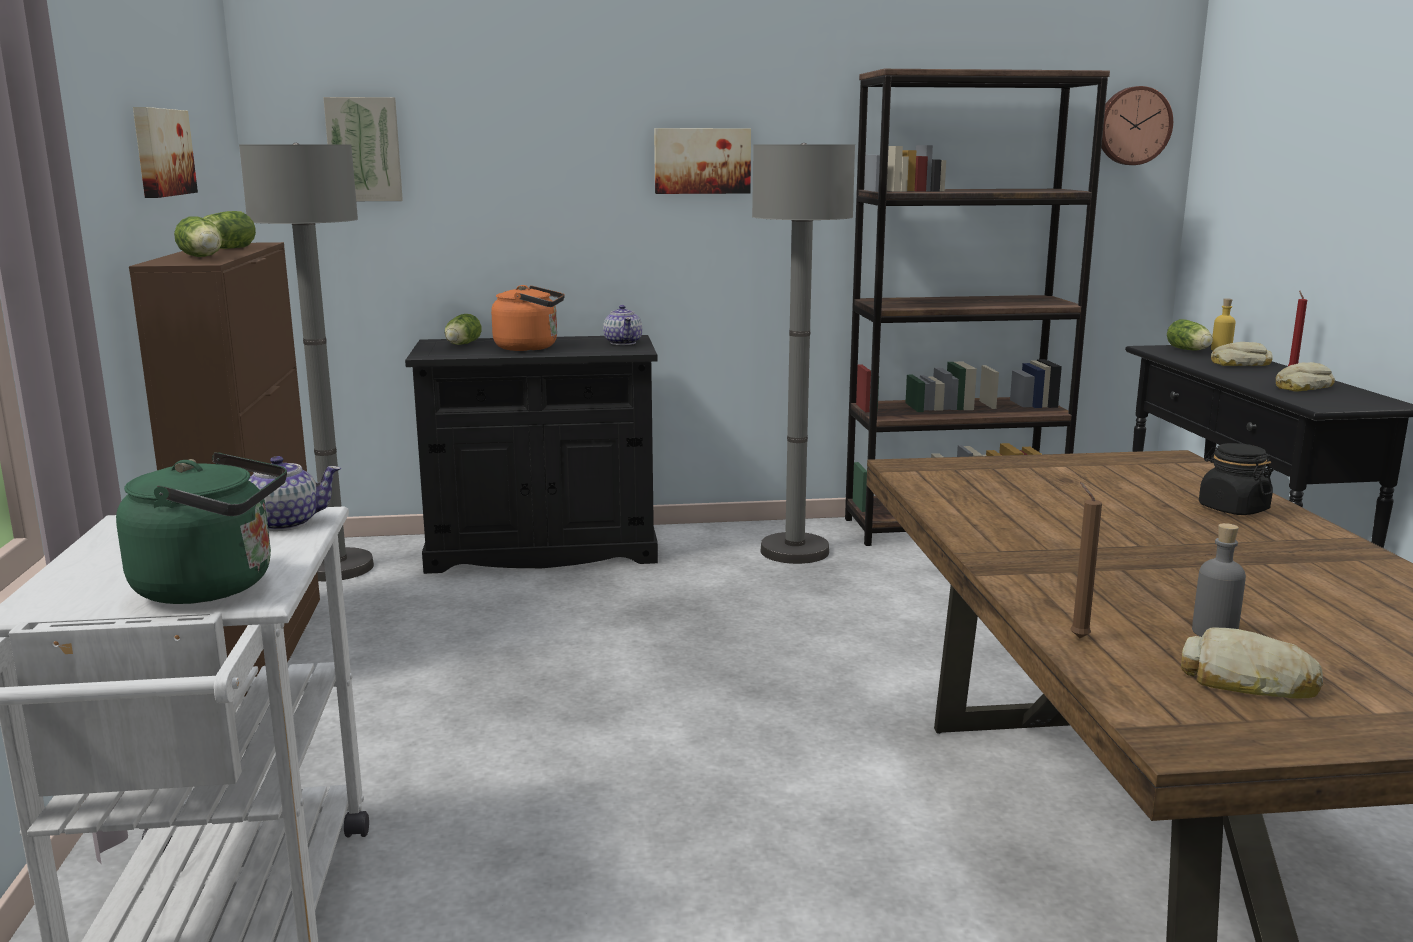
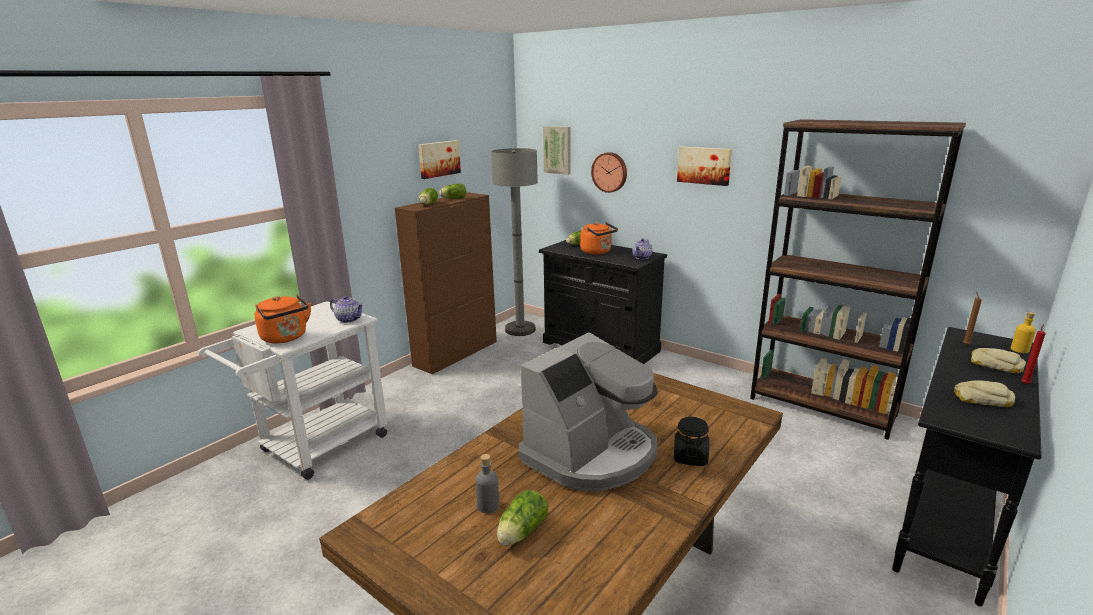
camera: 45 degrees right, 5 degrees up
(214, 586) = (286, 338): green kettle -> orange kettle
(794, 551) = (707, 388): grey floor lamp -> none
(1077, 637) = (440, 476): brown candle -> brown candle (965, 344)
(1132, 126) = (1026, 161): wall clock -> wall clock (610, 172)
(1150, 543) = (591, 454): none -> coffee machine
(1189, 350) = (989, 343): lettuce -> lettuce (520, 533)
(1249, 681) = (437, 531): bread -> none

